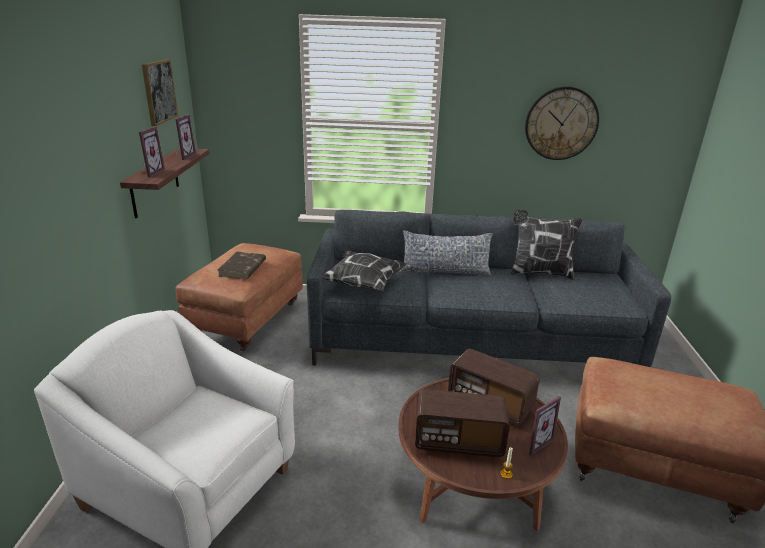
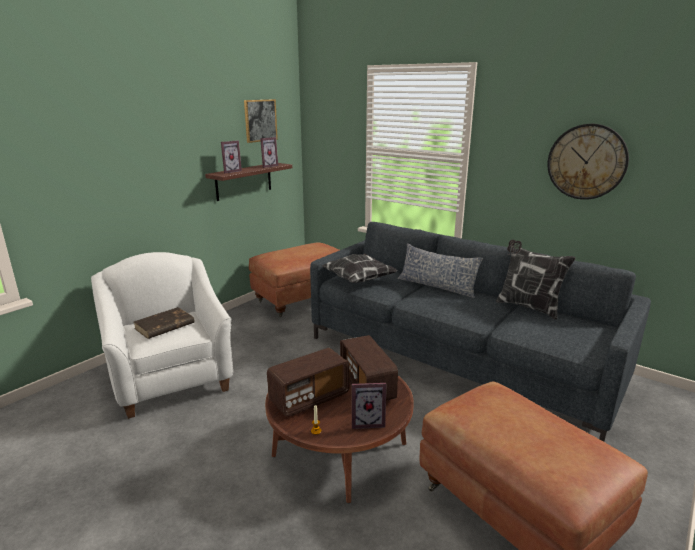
camera: 35 degrees right, 5 degrees down
(242, 268) = (295, 255): brown book -> brown book (164, 326)
(458, 441) = (309, 398): radio -> radio turned 75 degrees counterclockwise

